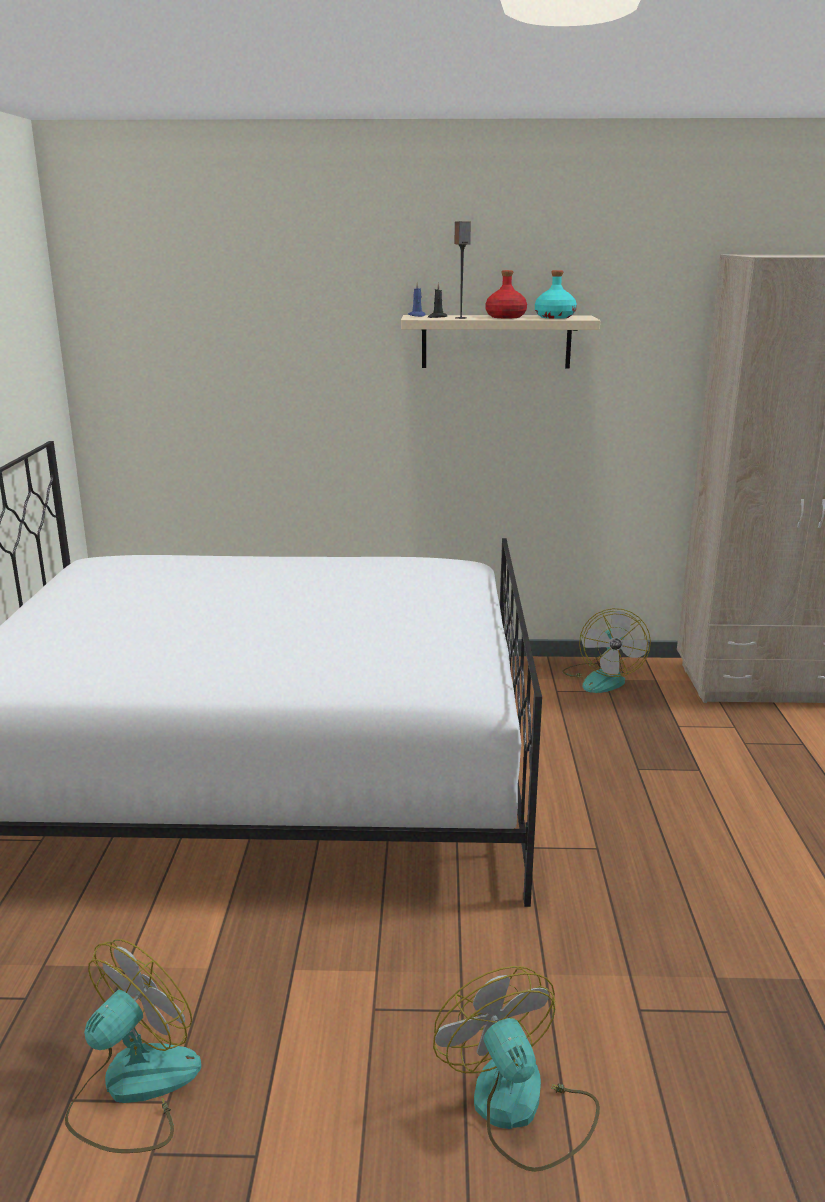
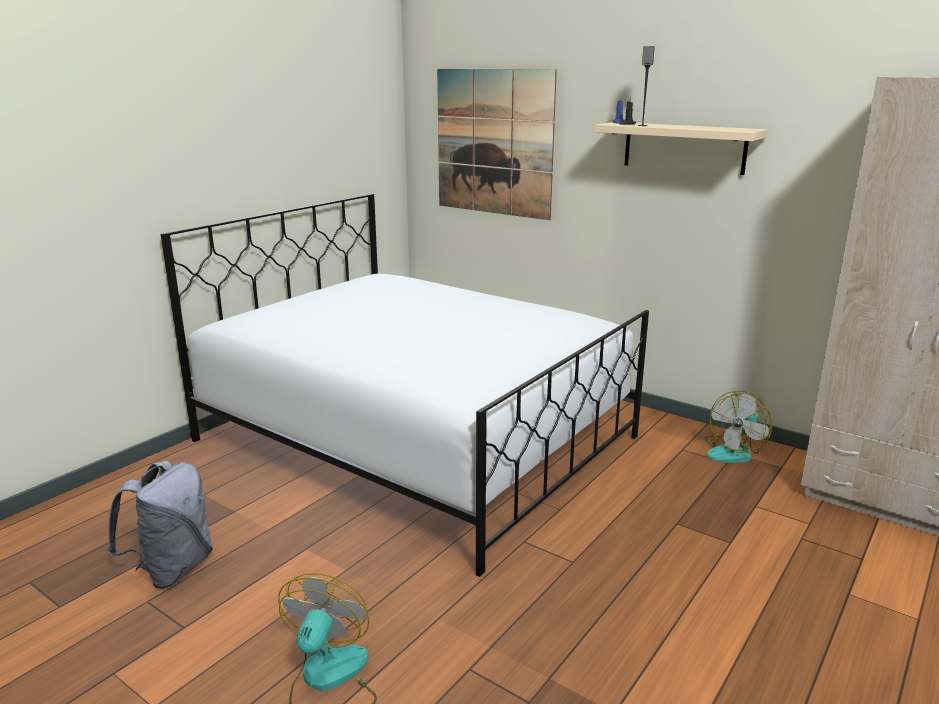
camera: 35 degrees right, 0 degrees up
(133, 1089) = (172, 569): fan -> grey backpack
(224, 351) = (494, 143): none -> picture
(505, 317) = (682, 126): red bottle -> none
(554, 317) = (722, 128): turquoise bottle -> none

